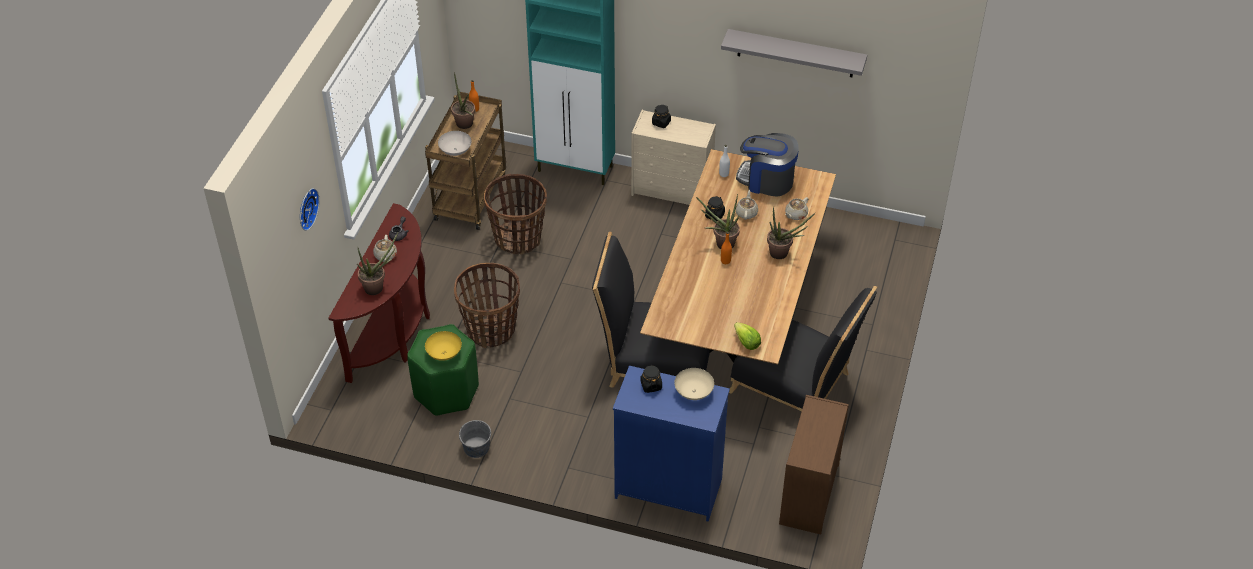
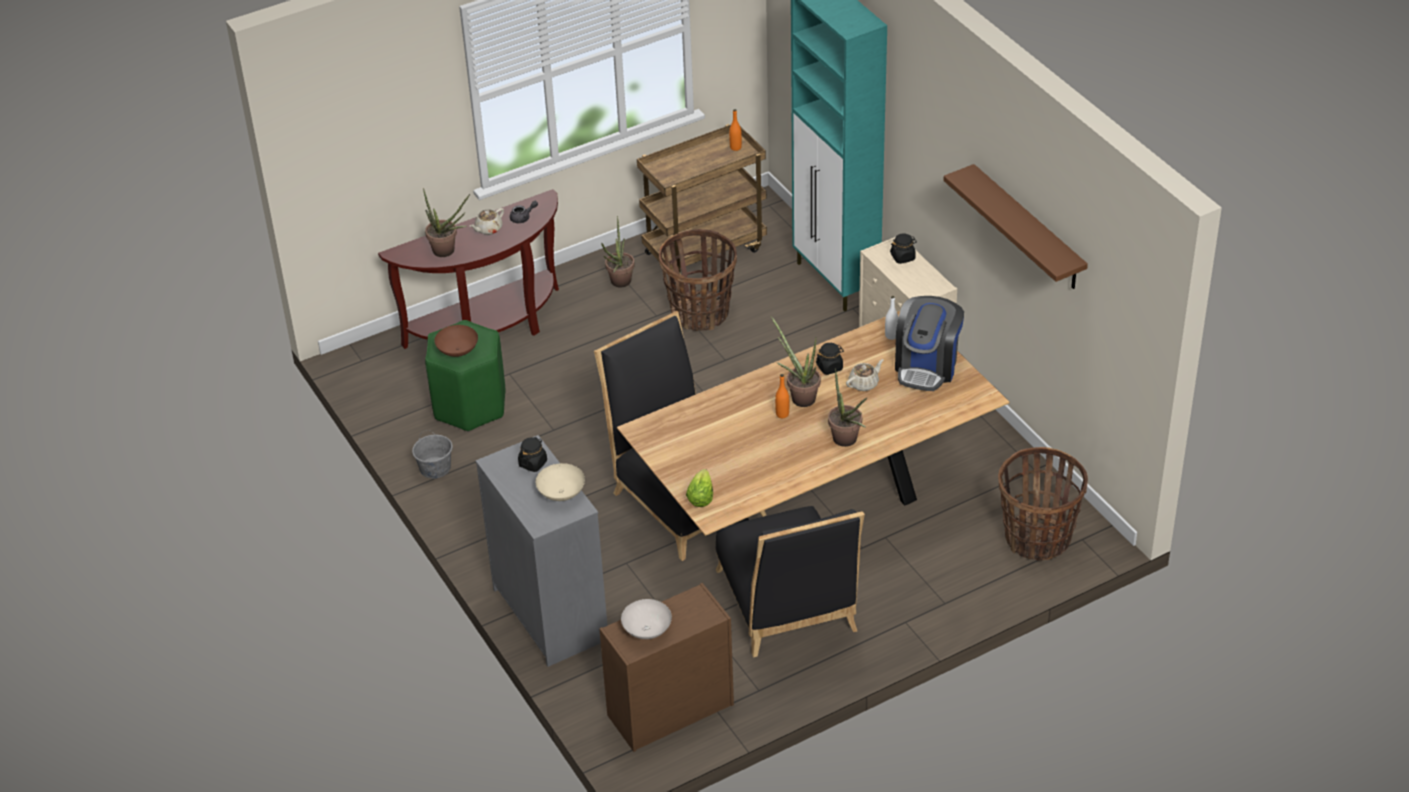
camera: 45 degrees right, 5 degrees down
(306, 208) = (393, 122): wall clock -> none
(444, 353) = (458, 351): yellow bowl -> brown bowl
(455, 151) = (668, 176): white bowl -> white bowl (646, 631)
(465, 126) = (707, 158): potted plant -> potted plant (619, 284)
(491, 330) = (573, 377): basket -> basket (1037, 538)
(668, 488) = (551, 614): blue dresser -> grey dresser
(766, 180) = (927, 366): coffee machine -> coffee machine turned 135 degrees counterclockwise
(795, 53) = (1028, 229): grey shelf -> brown shelf
(795, 214) = (911, 414): beige teapot -> none

